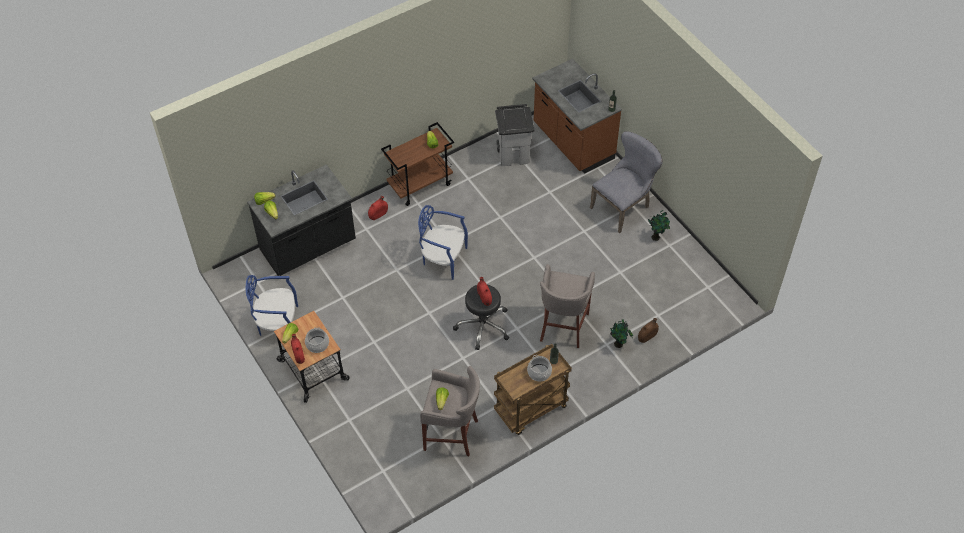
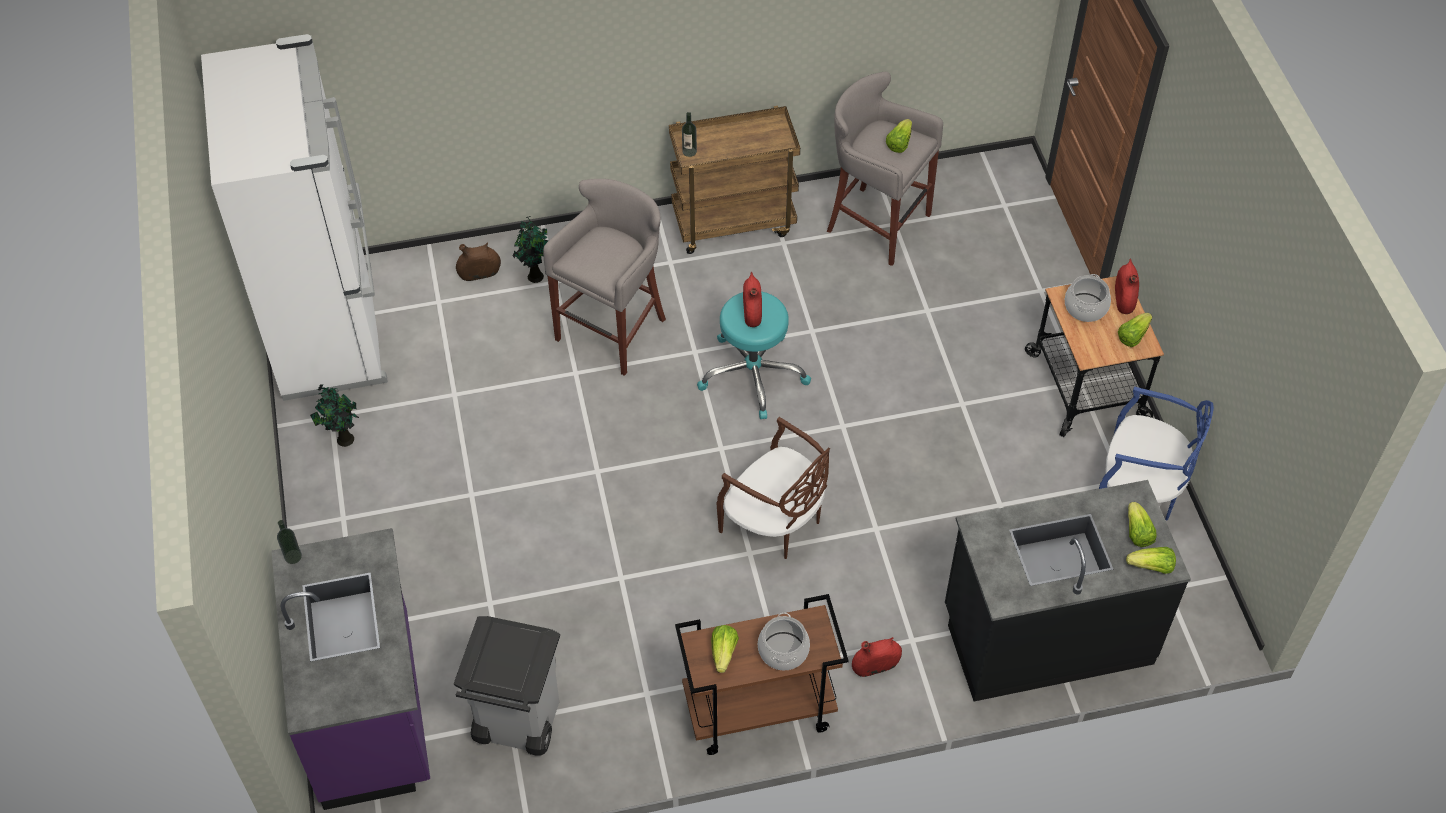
camera: 160 degrees left, 0 degrees up
(443, 259) = (775, 523): blue chair -> brown chair
(482, 326) = (753, 373): black stool -> turquoise stool
(539, 372) = (722, 142): cooking pot -> cooking pot (783, 651)
(572, 142) = (371, 711): brown counter -> purple counter
(623, 206) = (362, 521): grey chair -> none
(699, 285) = (331, 329): none -> white fridge

